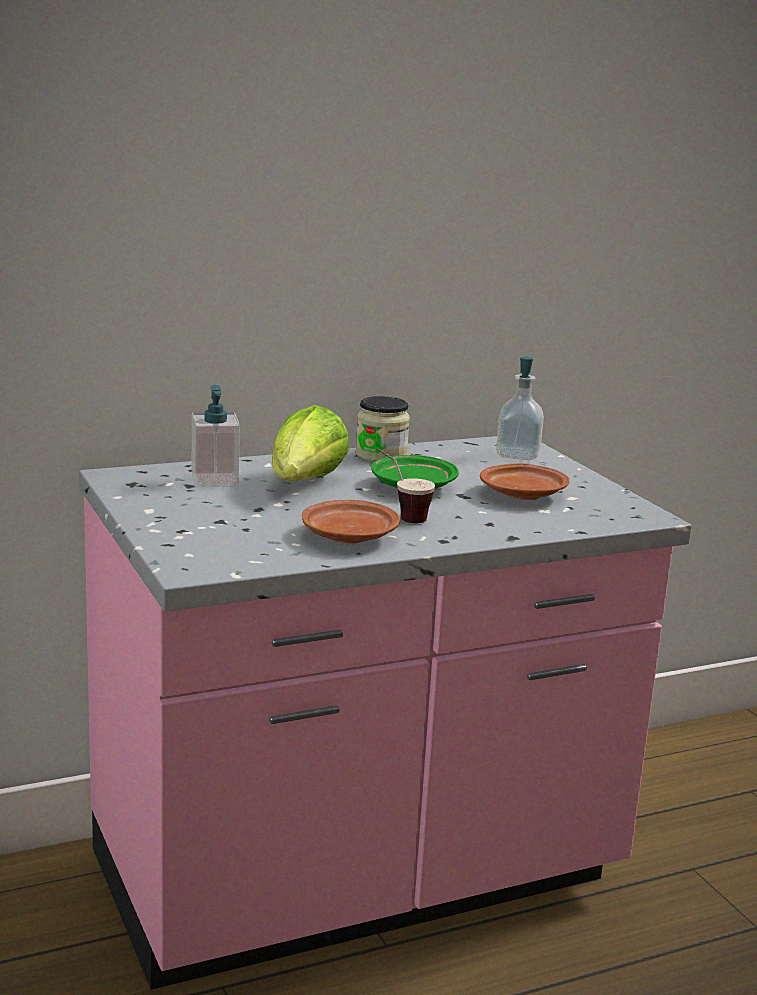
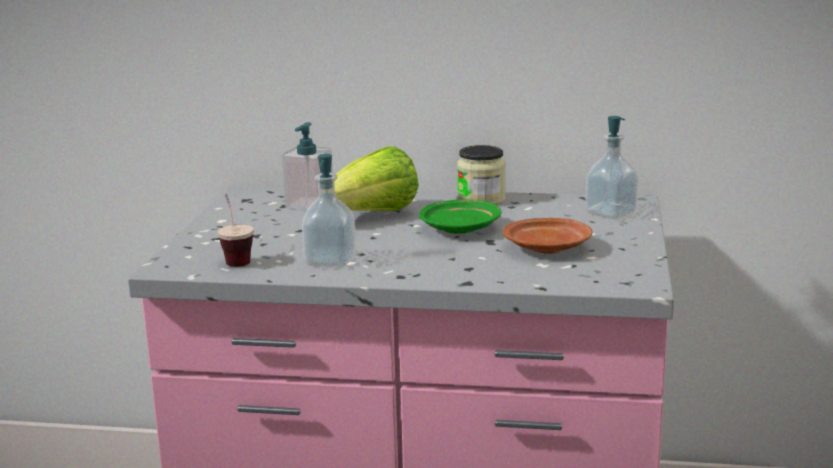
camera: 35 degrees right, 0 degrees up
(349, 536) = (330, 261): brown plate -> soap dispenser
(401, 516) = (403, 251): cup -> cup (235, 258)

